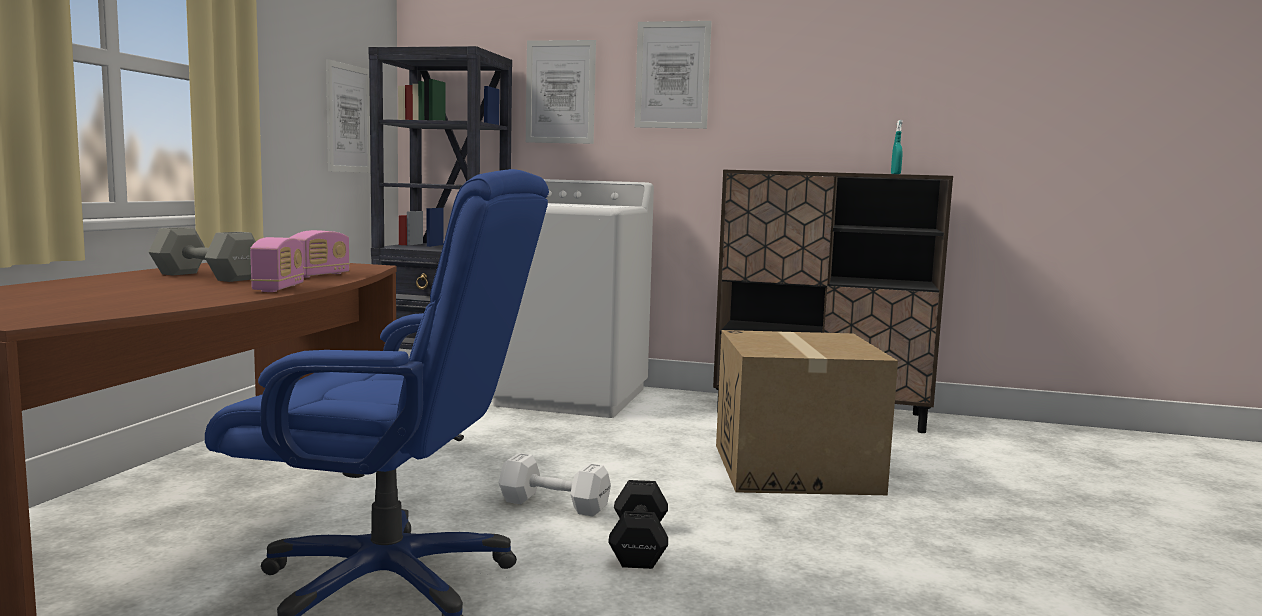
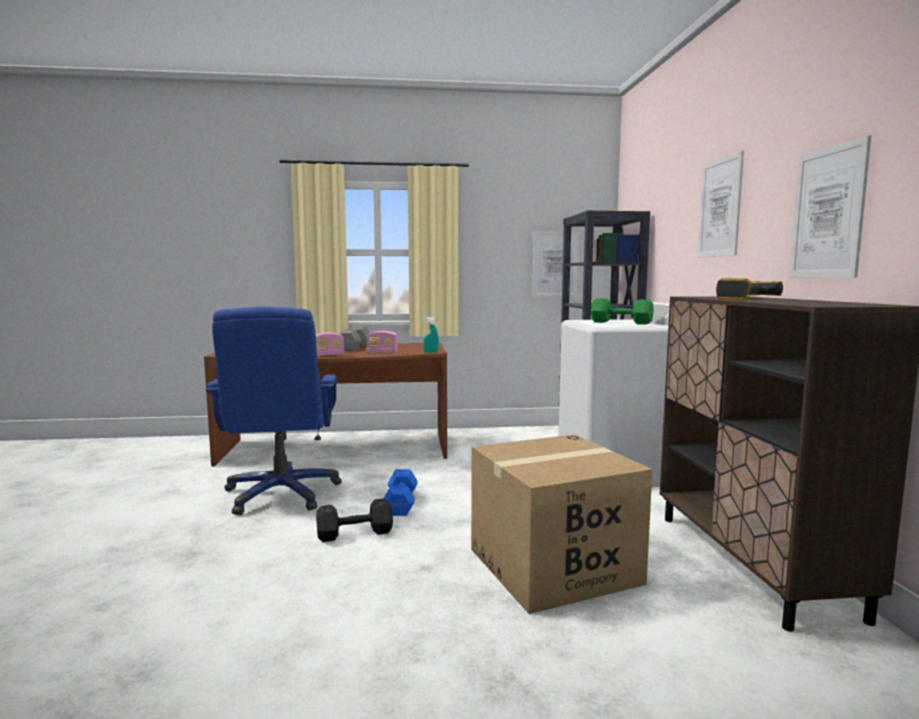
camera: 70 degrees right, 0 degrees up
(552, 504) = (401, 503): white dumbbell -> blue dumbbell
(560, 92) = (668, 232): picture -> picture (827, 213)
(580, 205) = (622, 323): none -> green dumbbell
(800, 171) = (740, 298): none -> power drill
(895, 174) = (810, 303): turquoise spray bottle -> turquoise spray bottle (431, 352)

